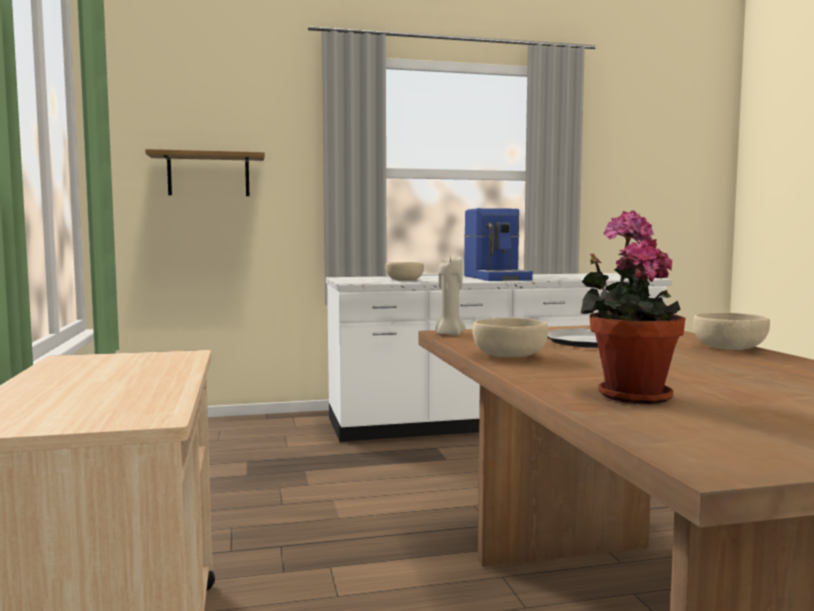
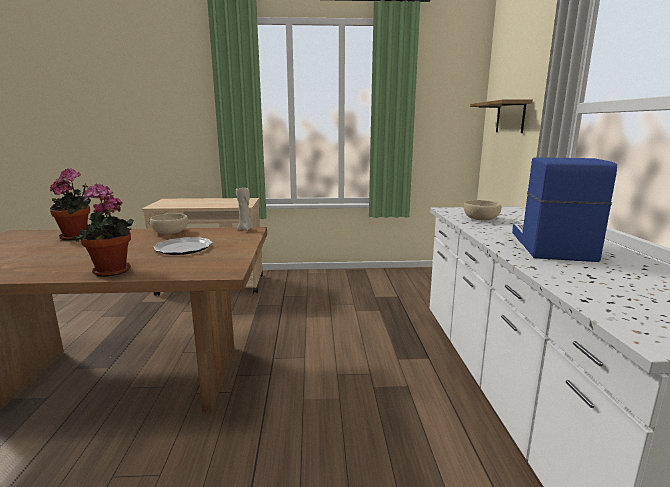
camera: 100 degrees right, 10 degrees up
(497, 278) = (549, 246): coffee machine -> coffee machine turned 105 degrees clockwise
(730, 348) = (112, 272): beige bowl -> potted plant

